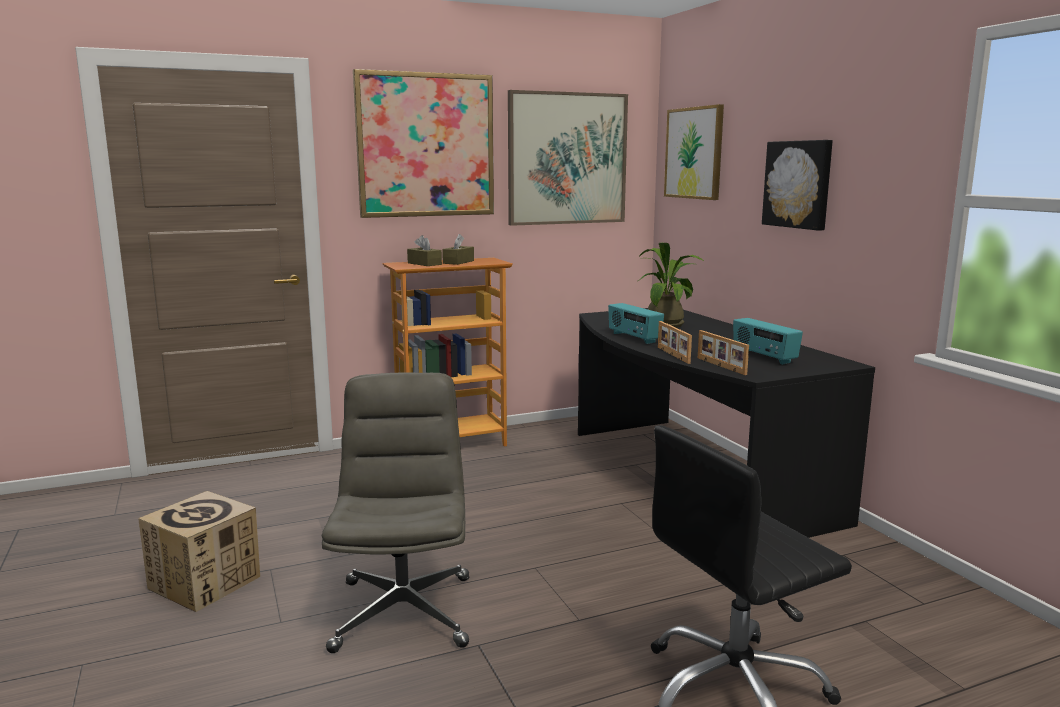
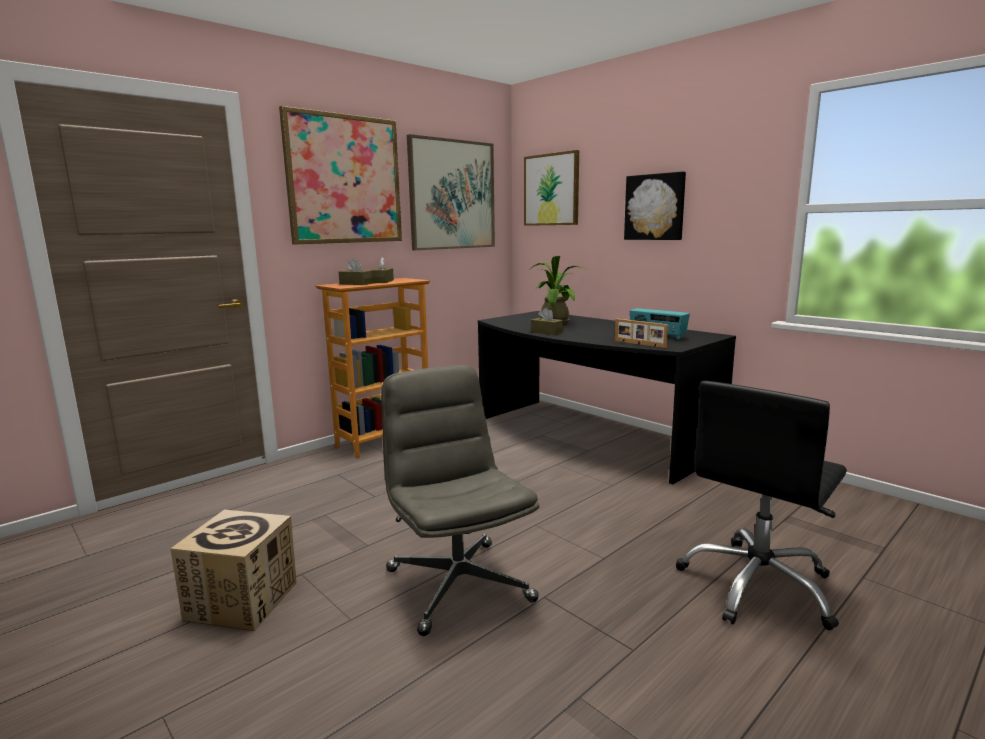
camera: 20 degrees left, 0 degrees up
(633, 338) = (547, 332): radio -> brown tissue box
(672, 355) = (594, 340): picture frame -> none

